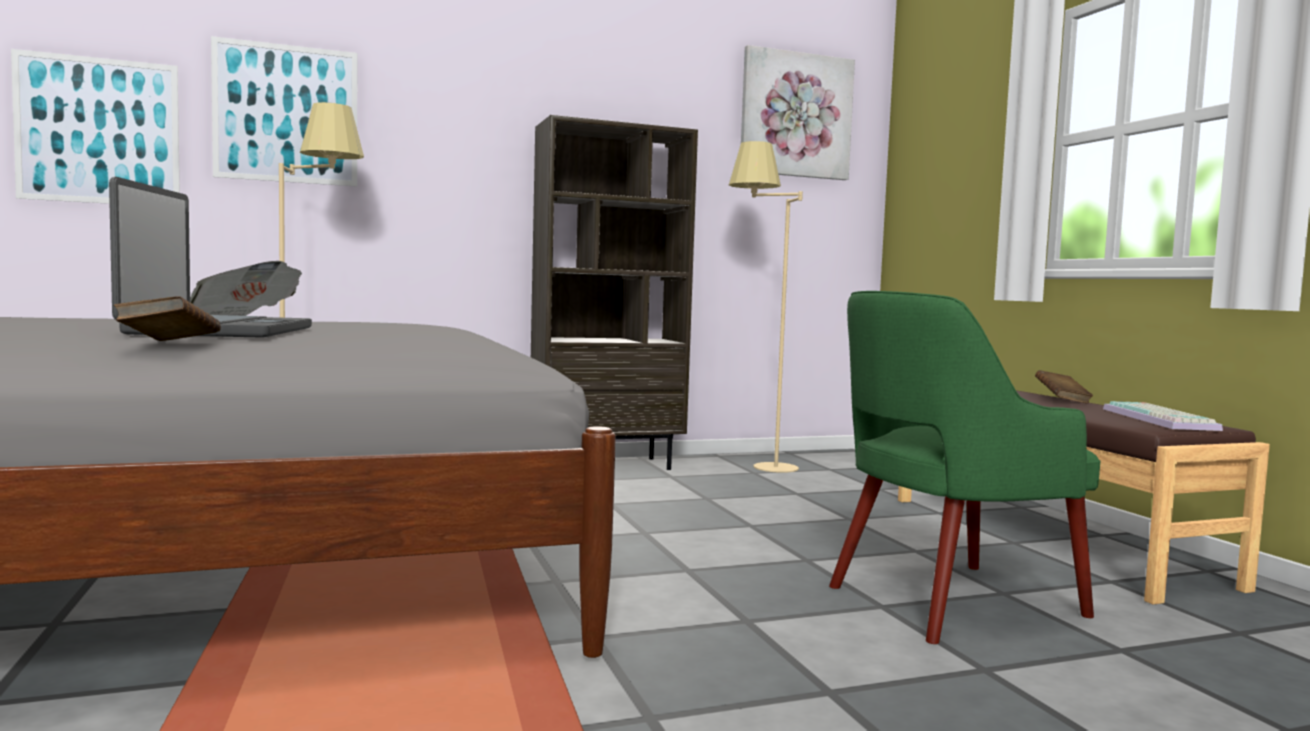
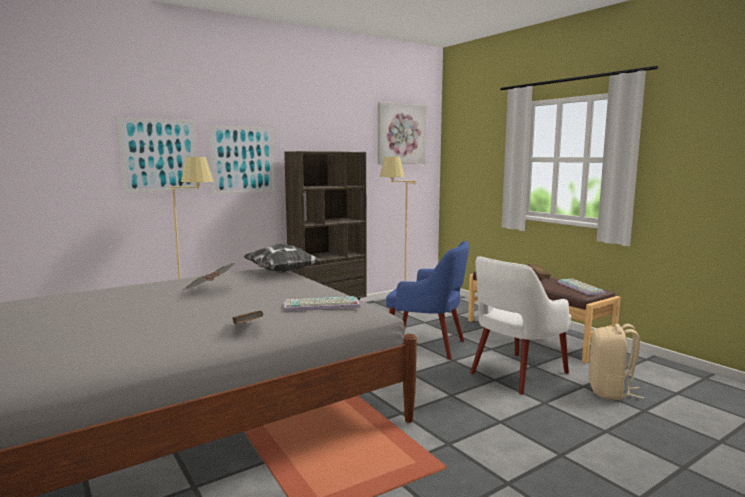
camera: 15 degrees left, 5 degrees up
(98, 131) = (61, 174): picture -> picture (243, 160)
(219, 331) = (230, 306): laptop -> none
(400, 341) = (320, 306): none -> keyboard
(441, 327) = (281, 273): none -> pillow
(769, 529) = (427, 345): none -> blue armchair
(948, 601) = (516, 373): green armchair -> white armchair
(1199, 672) = (610, 391): none -> beige backpack

